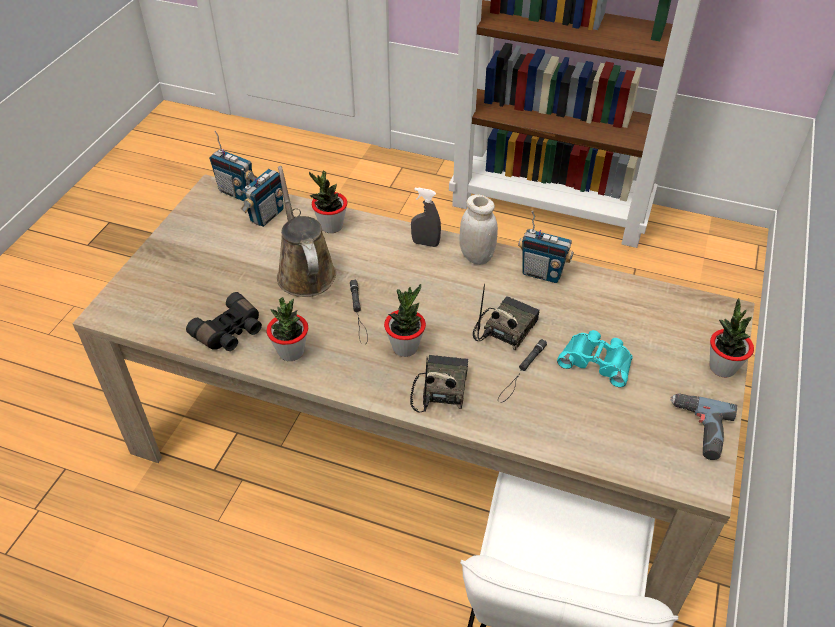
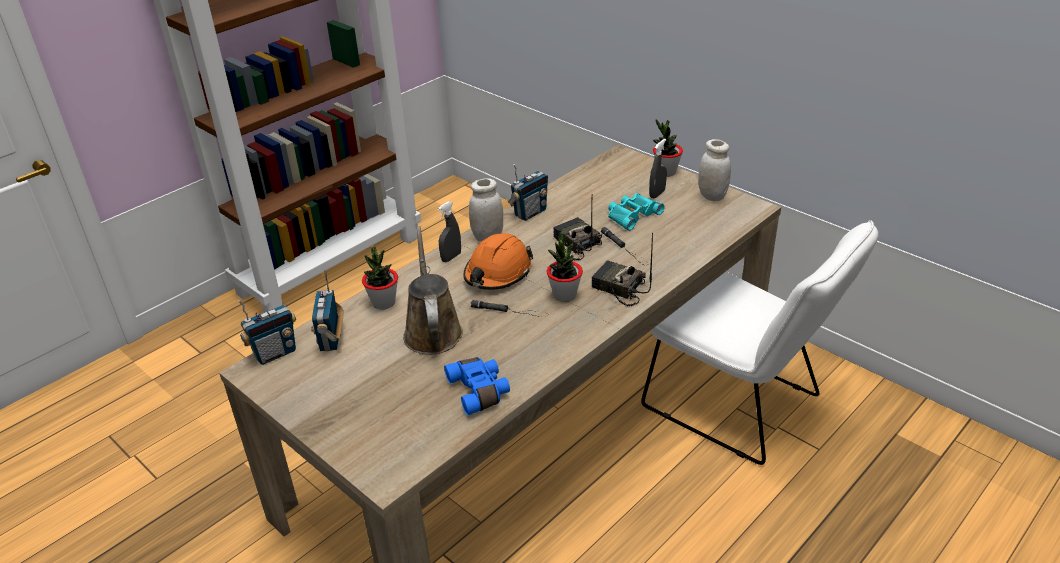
camera: 65 degrees left, 10 degrees down
(230, 332) = (480, 391): black binoculars -> blue binoculars
(266, 215) = (331, 340): radio -> radio turned 150 degrees counterclockwise
(291, 352) = (529, 358): potted plant -> none
(304, 271) = (432, 330): brown watering can -> brown watering can turned 75 degrees clockwise
(417, 285) = (497, 273): none -> orange hard hat
(662, 372) = (657, 194): none -> grey spray bottle
(698, 430) = (712, 196): power drill -> white jar

